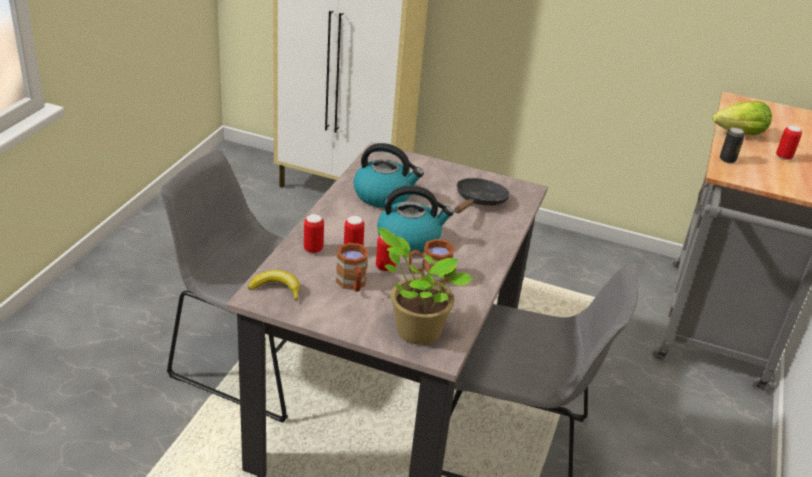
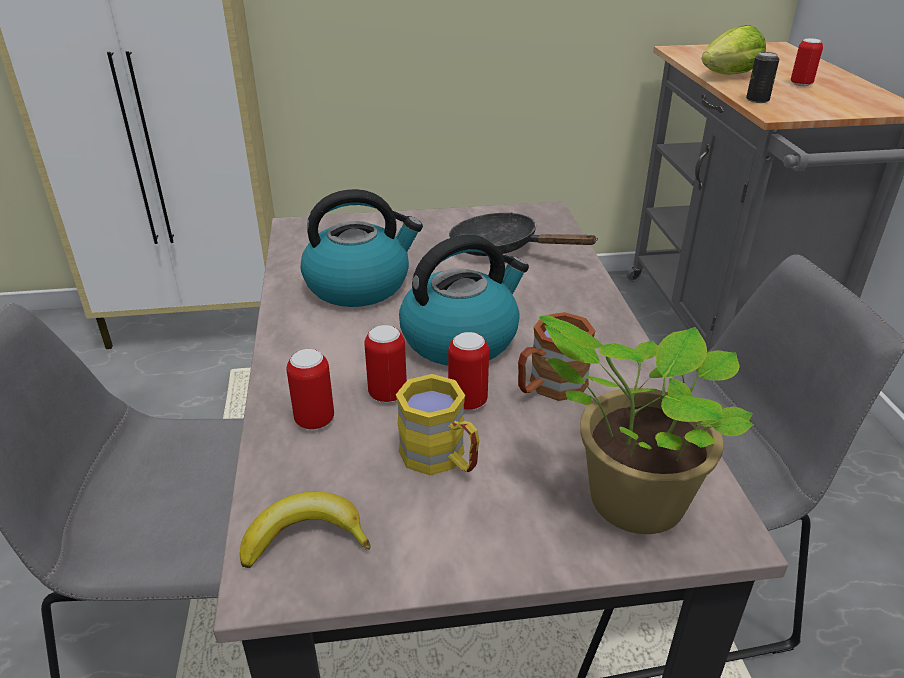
camera: 25 degrees left, 0 degrees up
(352, 284) = (441, 459): brown mug -> yellow mug
(478, 202) = (502, 248): black frying pan -> black frying pan turned 60 degrees counterclockwise

